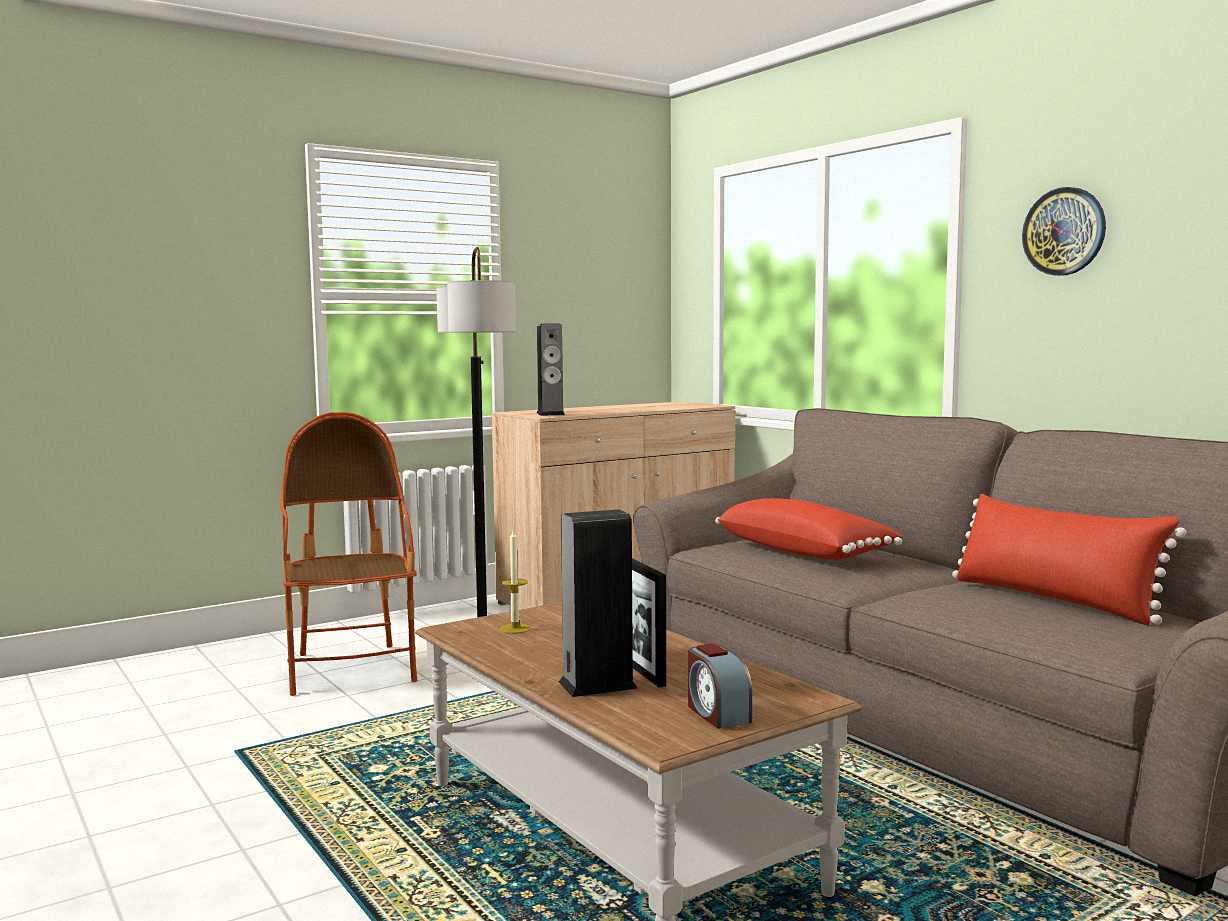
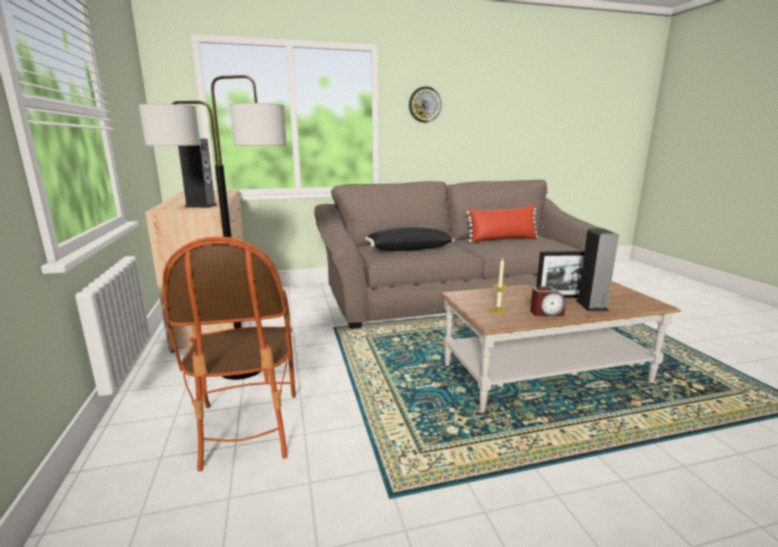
camera: 70 degrees left, 10 degrees up
(352, 669) = (247, 428): armchair -> armchair turned 105 degrees counterclockwise
(717, 713) = (623, 294): alarm clock -> alarm clock (546, 313)
(805, 552) = (409, 249): red pillow -> black pillow

